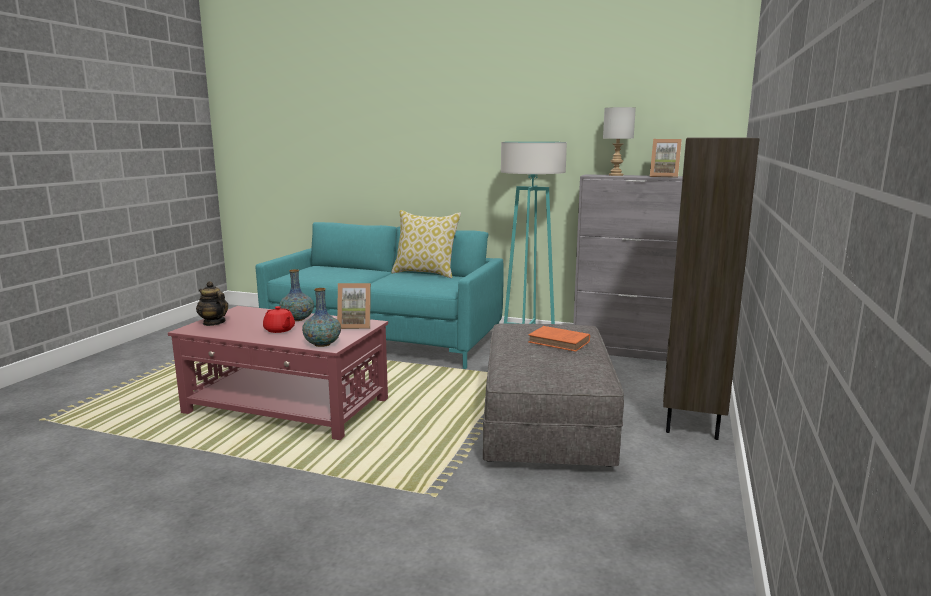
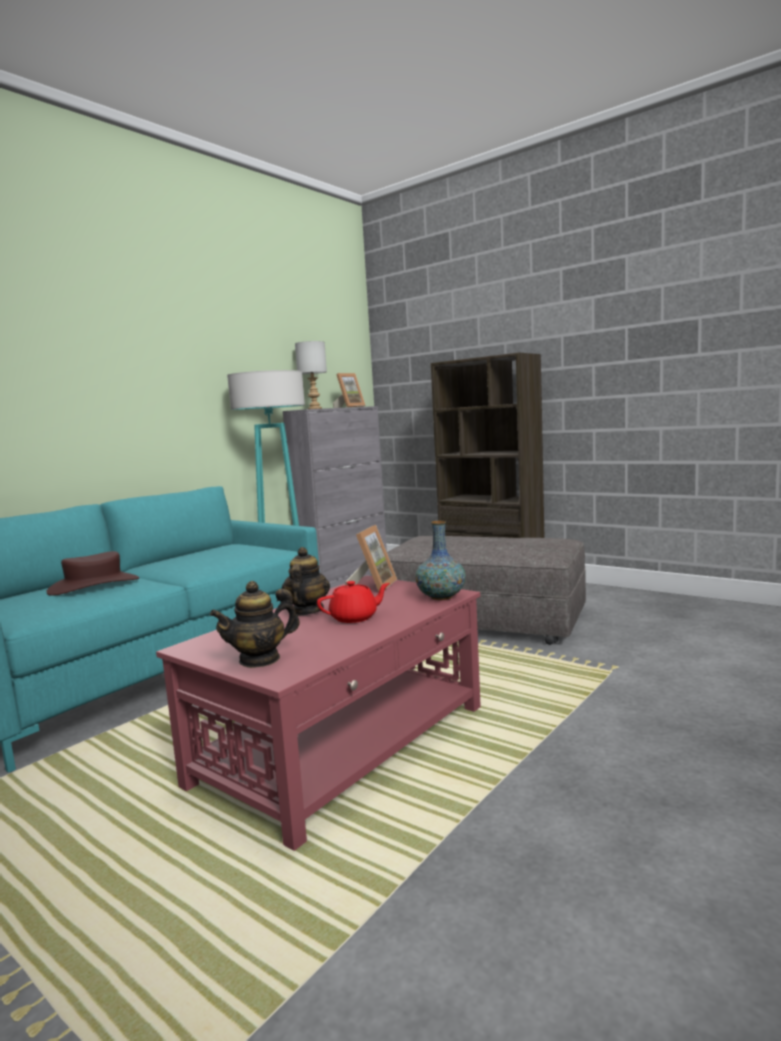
camera: 70 degrees left, 5 degrees down
(297, 319) = (307, 611): vase -> teapot
(342, 273) = (94, 585): none -> brown hat
(426, 273) = (186, 554): pillow -> none
(560, 342) = (471, 540): orange book -> none

